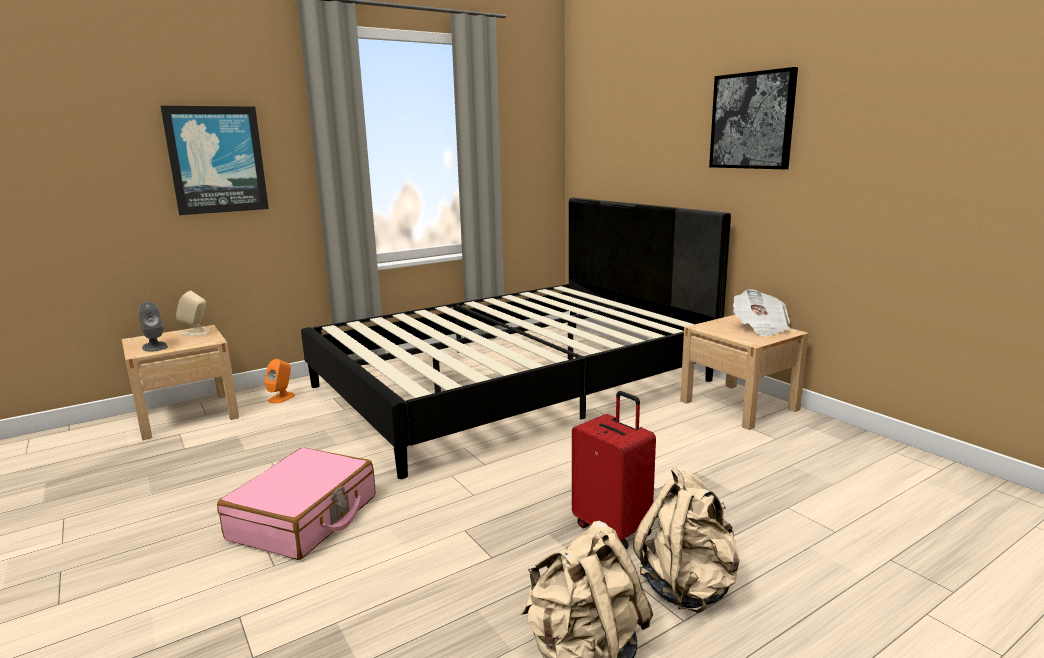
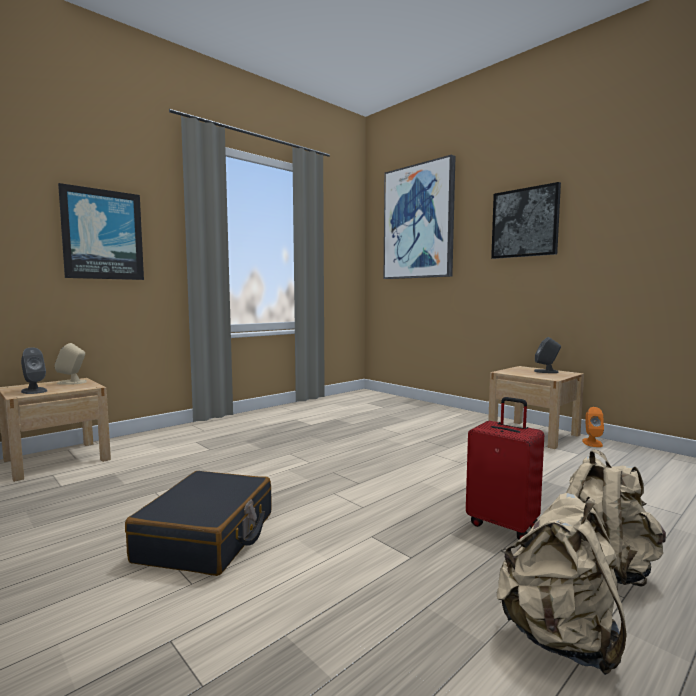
camera: 10 degrees left, 10 degrees down
(282, 398) = (147, 443): orange speaker -> orange speaker (592, 443)
(304, 518) = (208, 537): pink suitcase -> black suitcase
(513, 383) = (348, 426): black bed -> none
(627, 107) = (418, 222): none -> picture
(759, 328) = (546, 371): newspaper -> grey speaker

